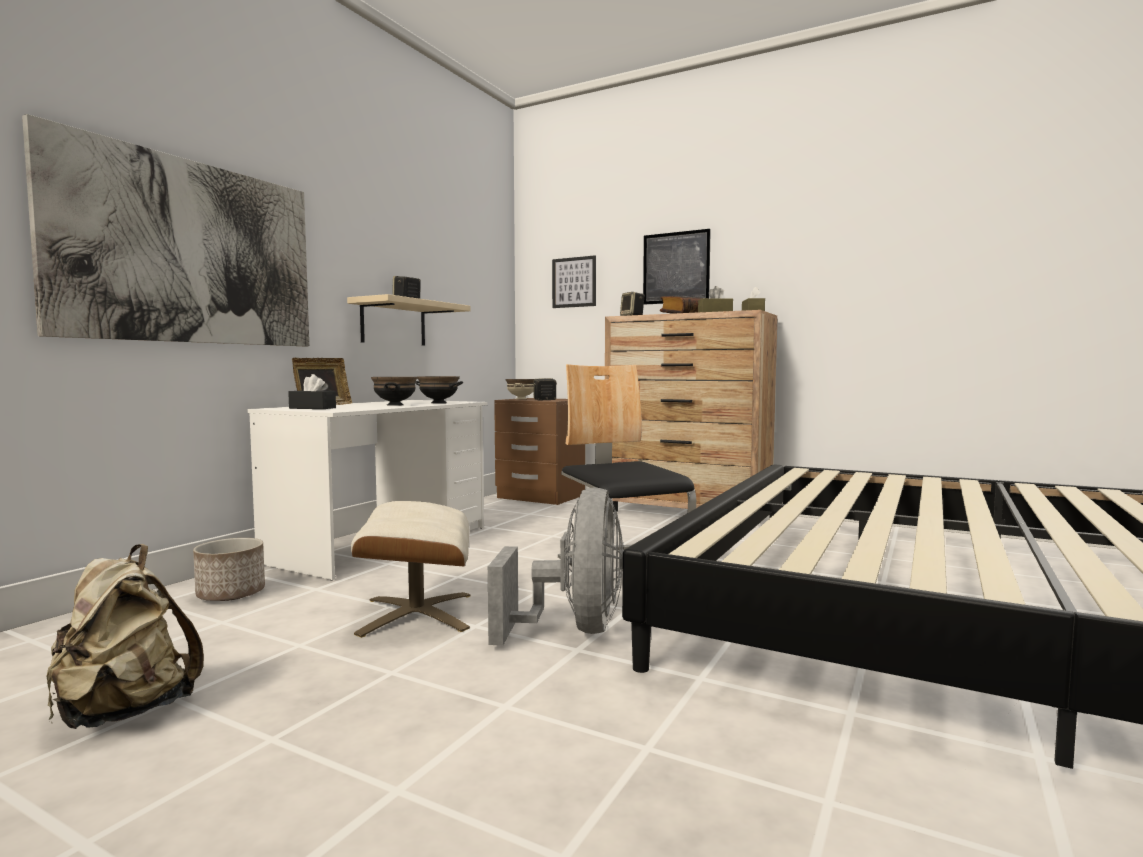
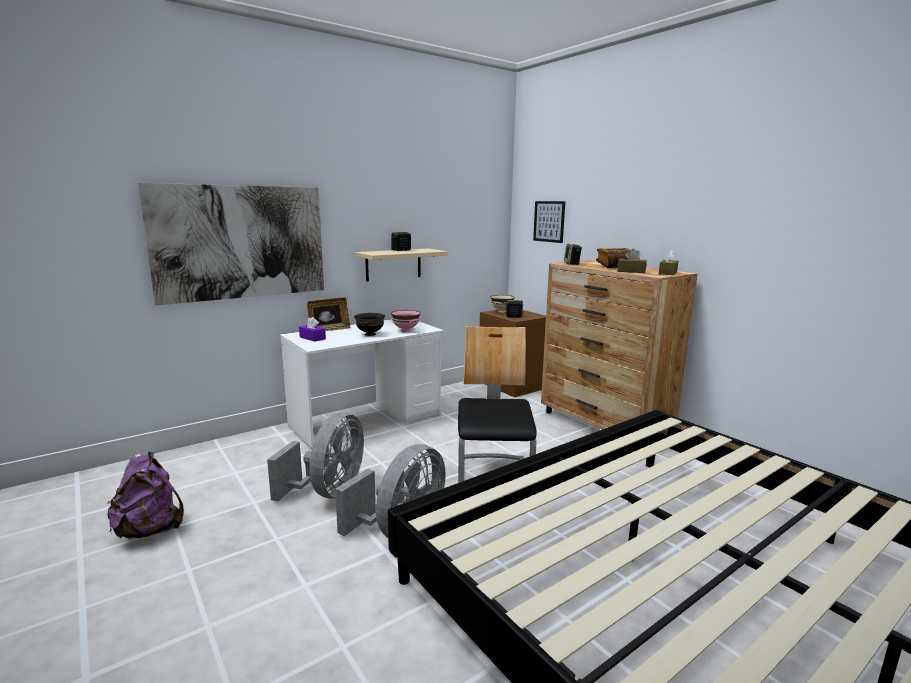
camera: 25 degrees right, 10 degrees up
(124, 712) = (150, 530): beige backpack -> purple backpack
(230, 595) = (256, 450): planter -> none
(312, 408) = (312, 338): black tissue box -> purple tissue box
(416, 614) = (329, 492): beige ottoman -> grey fan
(439, 403) = (406, 330): black bowl -> pink bowl
(676, 267) = (622, 219): picture -> none

